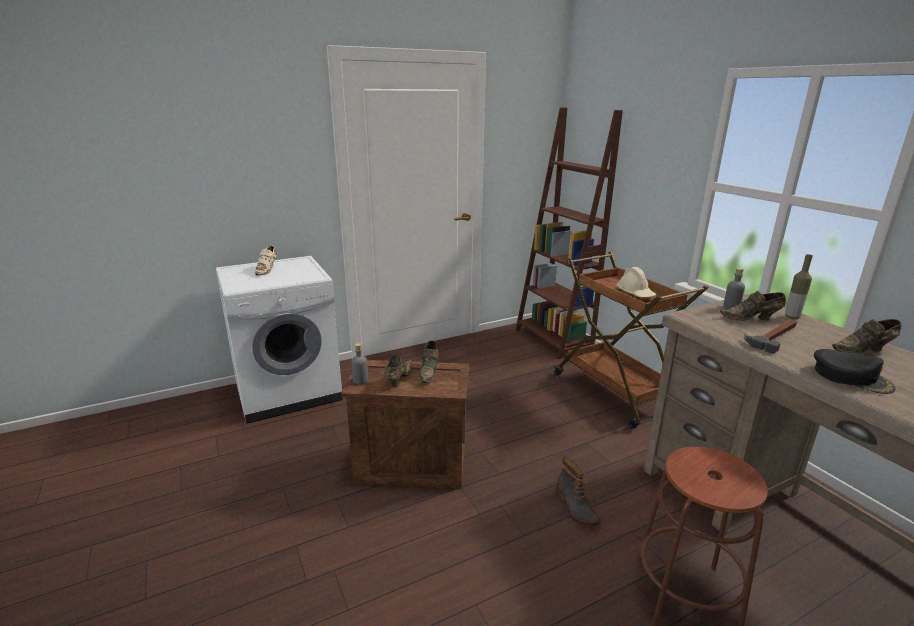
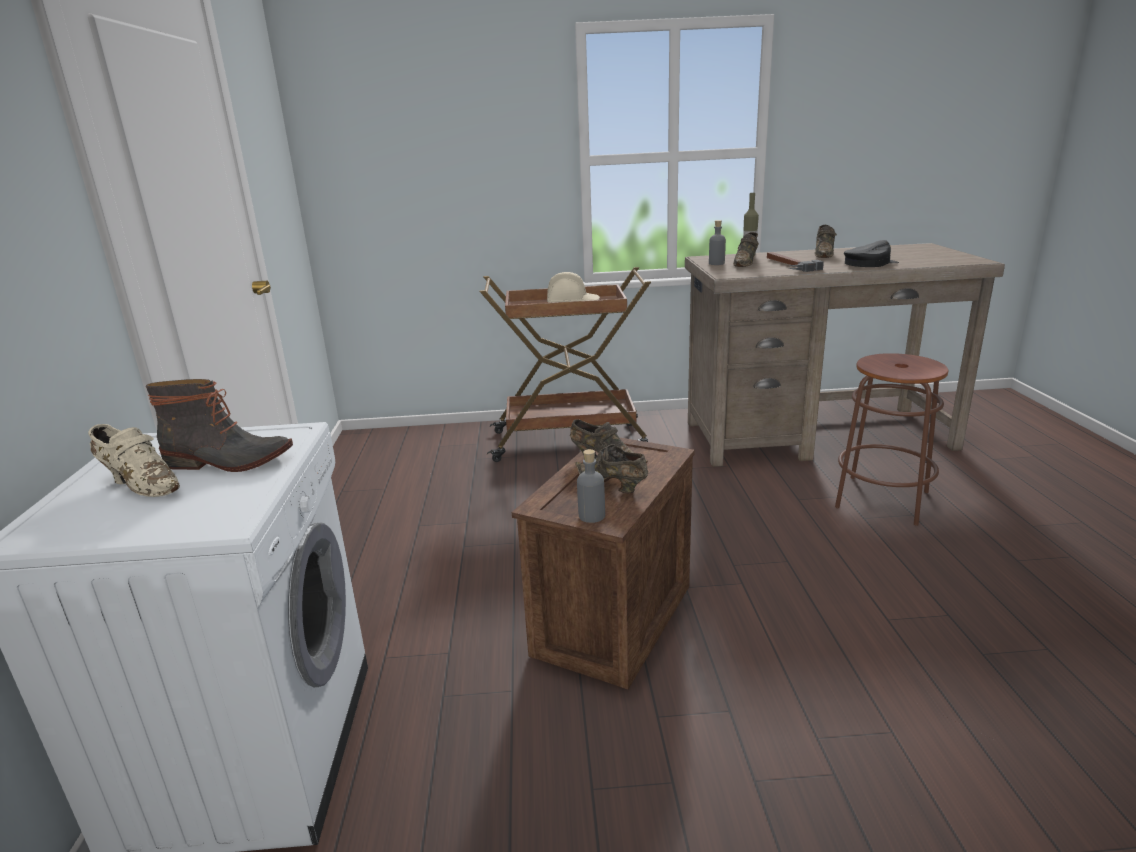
camera: 65 degrees left, 0 degrees up
(553, 339) = (410, 441): brown bookcase -> none
(575, 507) = (754, 518): boot -> boot (228, 462)

